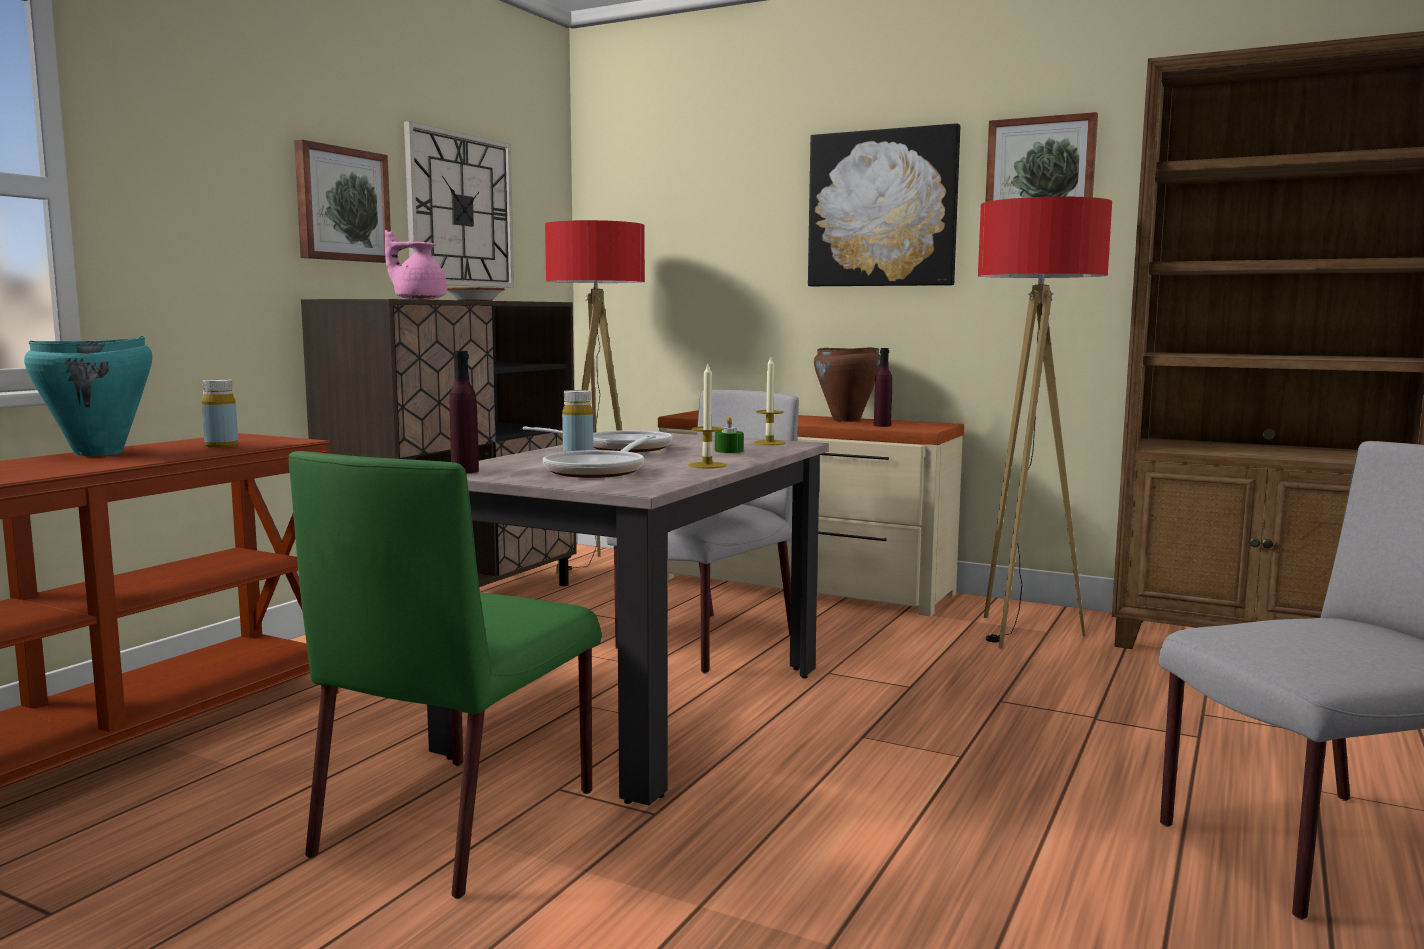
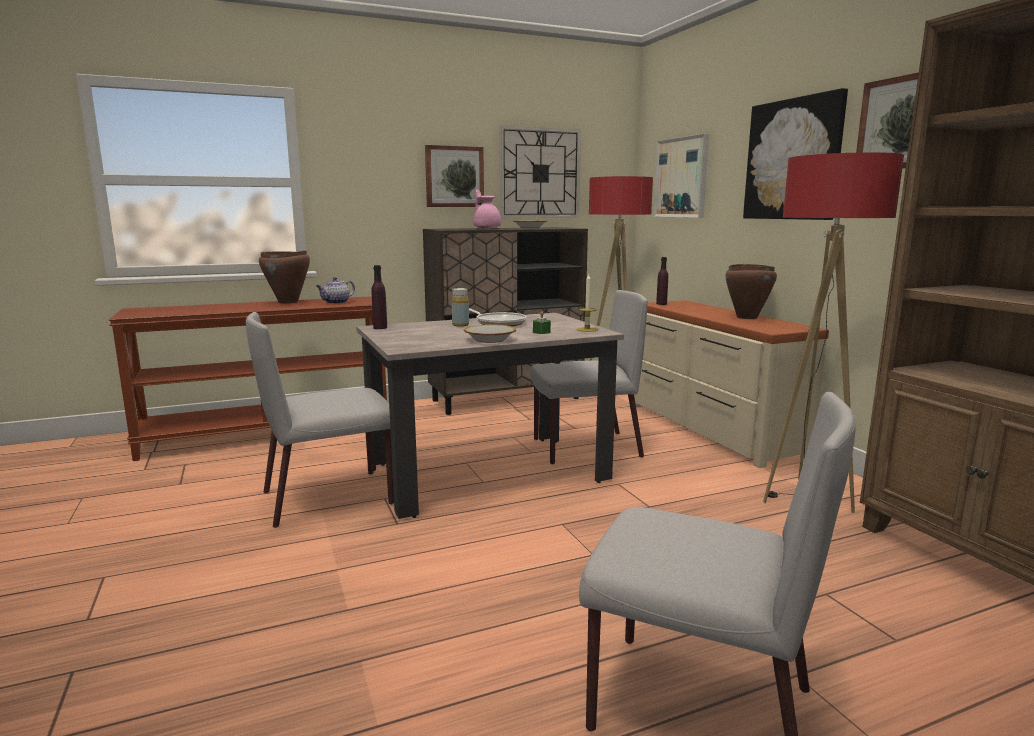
camera: 40 degrees right, 5 degrees up
(99, 453) = (288, 302): turquoise cooking pot -> brown cooking pot
(221, 445) = (336, 302): yellow bottle -> teapot
(461, 819) = (330, 497): green chair -> grey chair
(600, 471) = (430, 335): frying pan -> none
(675, 229) = (681, 178): none -> picture
(707, 465) = (489, 340): candle -> bowl
(882, 425) = (754, 324): purple bottle -> purple bottle (661, 304)

